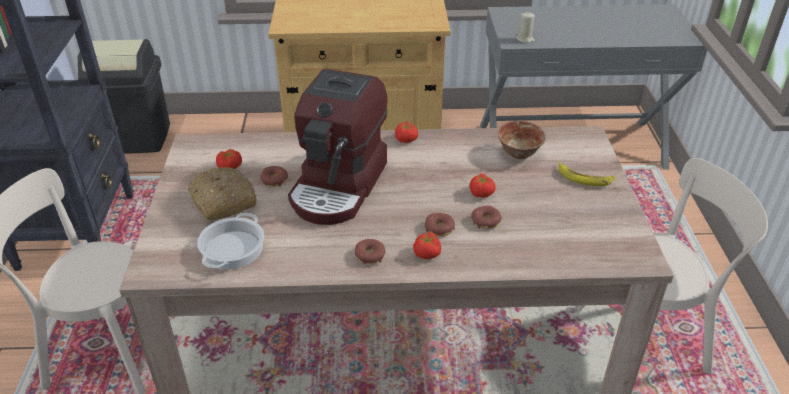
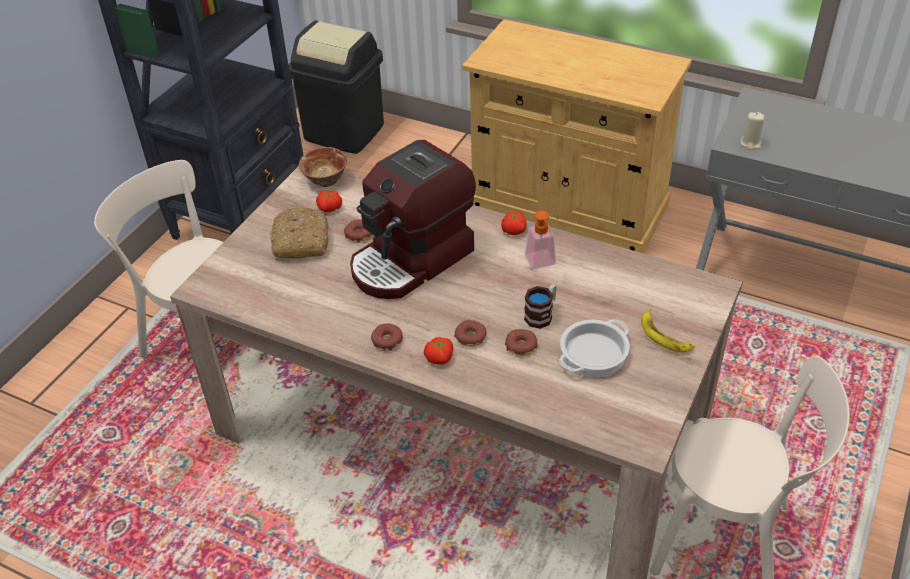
camera: 30 degrees right, 5 degrees up
(232, 248) = (278, 290): cooking pot -> cooking pot (593, 353)
(449, 156) = (542, 263): none -> soap dispenser
(481, 193) = (542, 315): tomato -> mug
(519, 153) = (618, 284): bowl -> bowl (326, 181)

